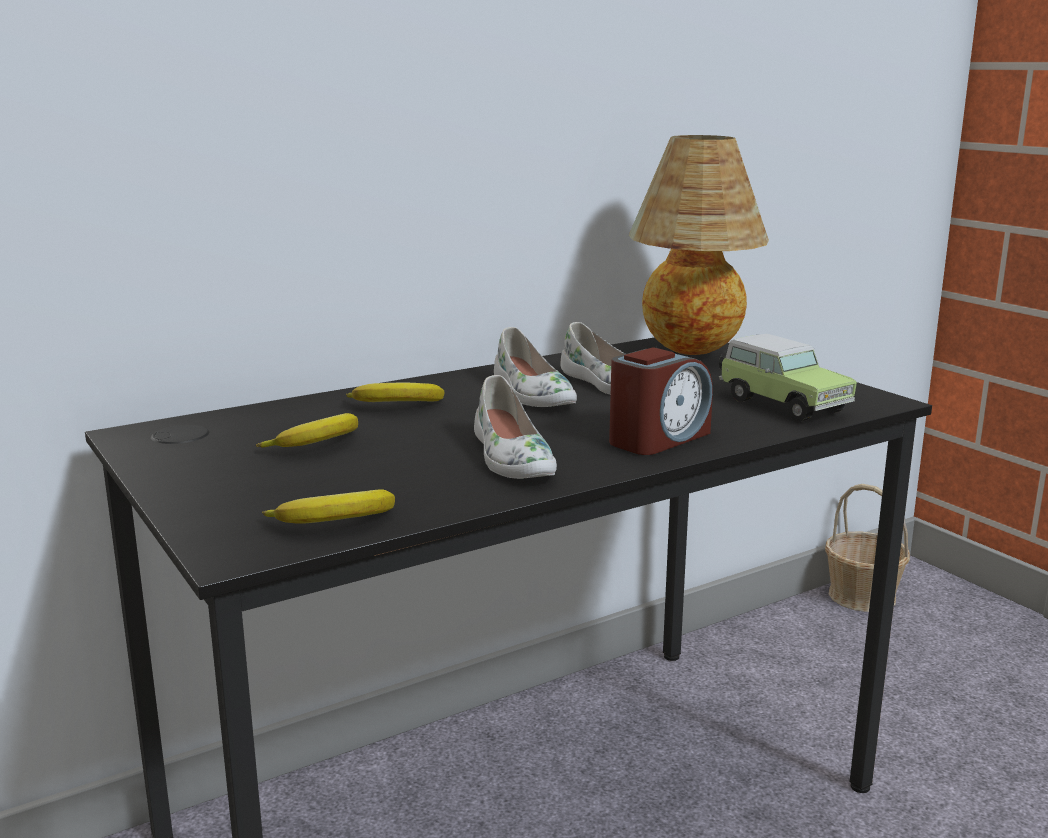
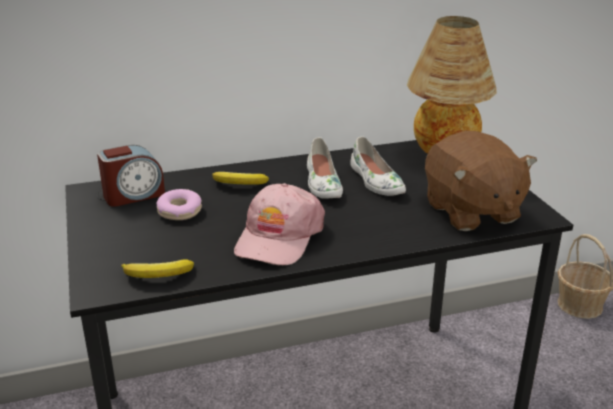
camera: 15 degrees right, 10 degrees up
(318, 444) = (179, 212): banana -> donut
(510, 457) = (278, 237): white shoe -> pink cap
(658, 439) = (374, 233): alarm clock -> alarm clock (133, 195)
(780, 404) = (471, 212): toy car -> brown plush toy

